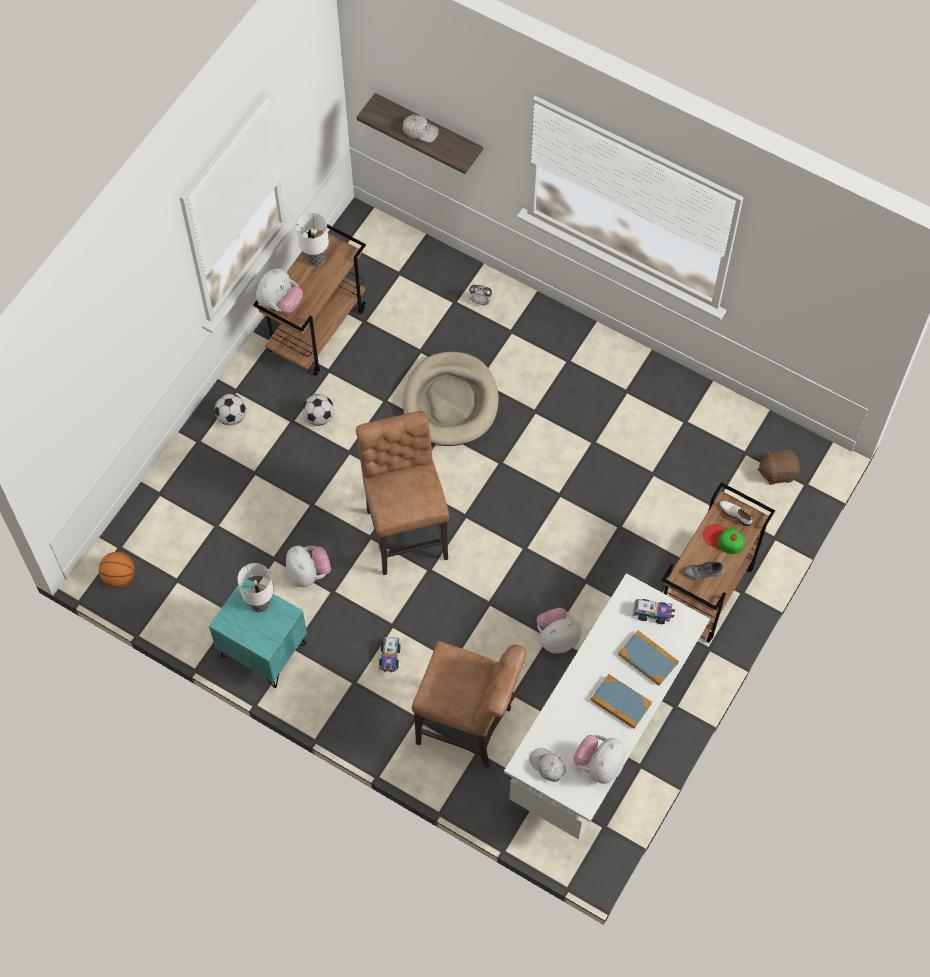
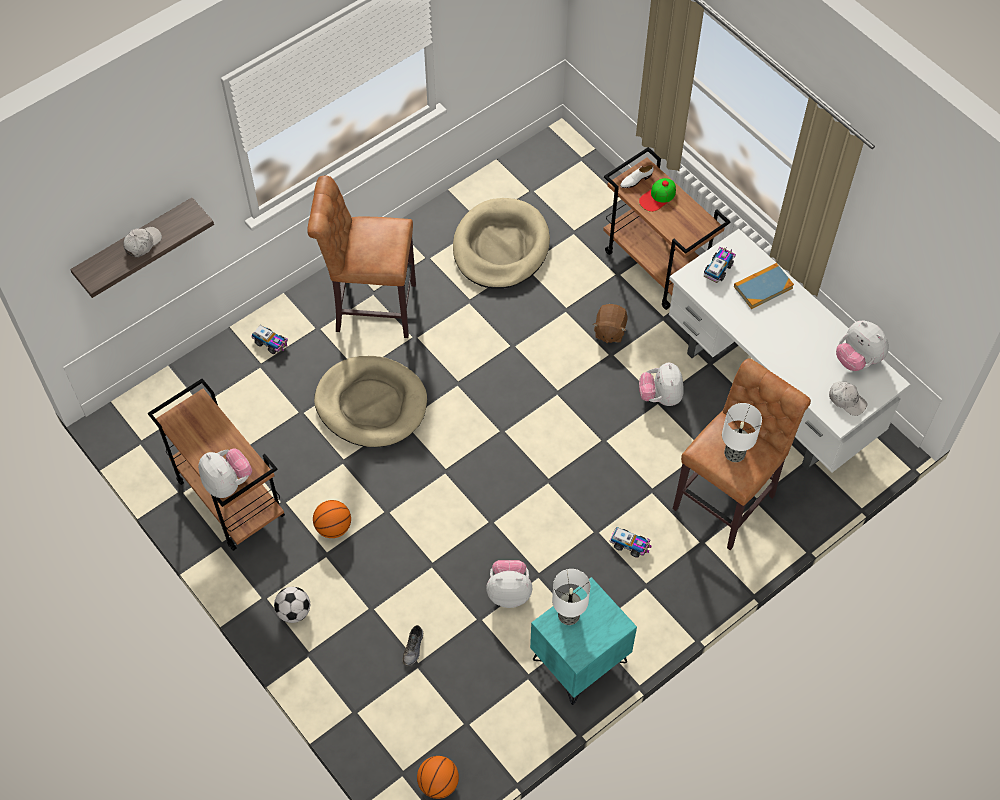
camera: 70 degrees left, 5 degrees down
(315, 258) = (190, 433): table lamp -> table lamp (734, 453)
(319, 417) = (333, 527): football -> basketball
(406, 530) = (496, 488): brown stool -> brown stool (370, 307)
(480, 301) = (271, 343): alarm clock -> toy truck
(548, 766) = (846, 400): white cap -> white cap turned 120 degrees counterclockwise
(620, 702) = (800, 322): book -> none
(666, 448) = (500, 247): none -> beige dog bed
(703, 573) = (685, 223): grey shoe -> grey shoe (414, 648)
(777, 472) = (561, 174): brown plush toy -> brown plush toy (609, 331)

